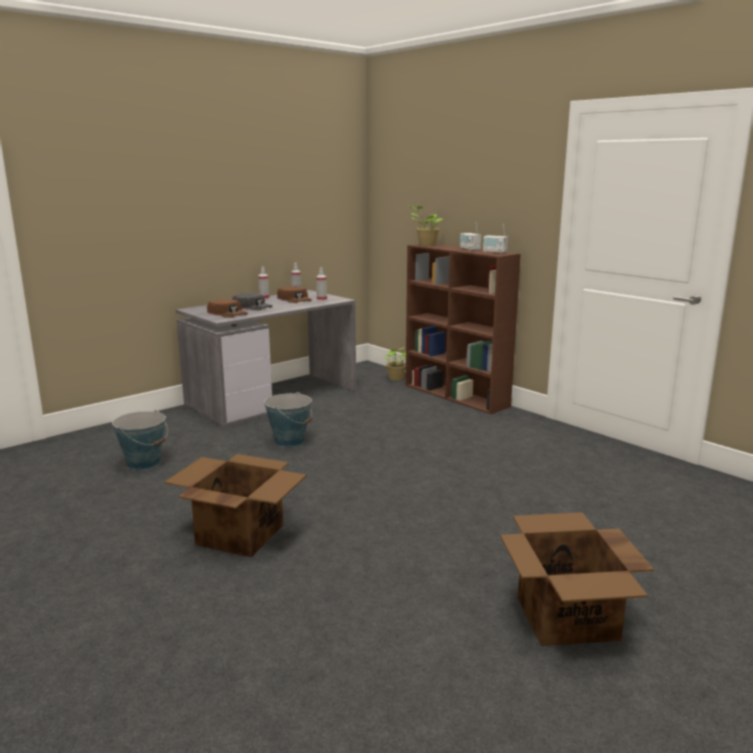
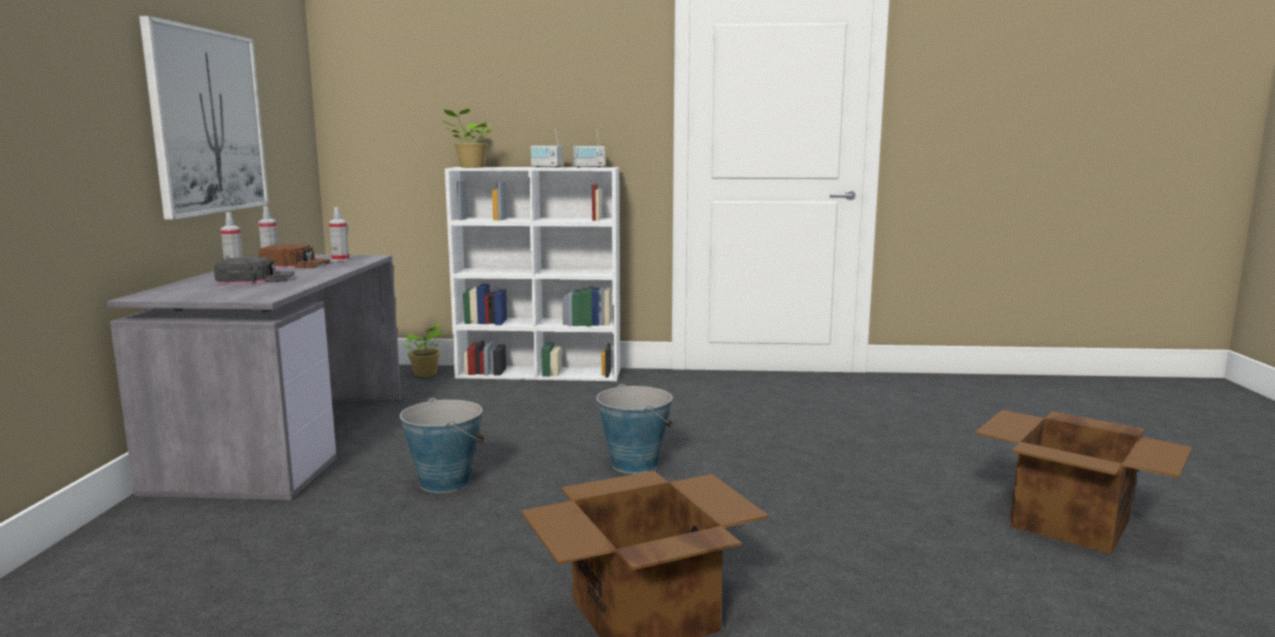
camera: 45 degrees left, 5 degrees down
(144, 463) = (254, 601): bucket -> bucket (634, 463)
(228, 313) = (243, 290): brown cap -> none
(261, 215) = (207, 122): none -> picture
(456, 396) = (540, 373): brown bookcase -> white bookcase

